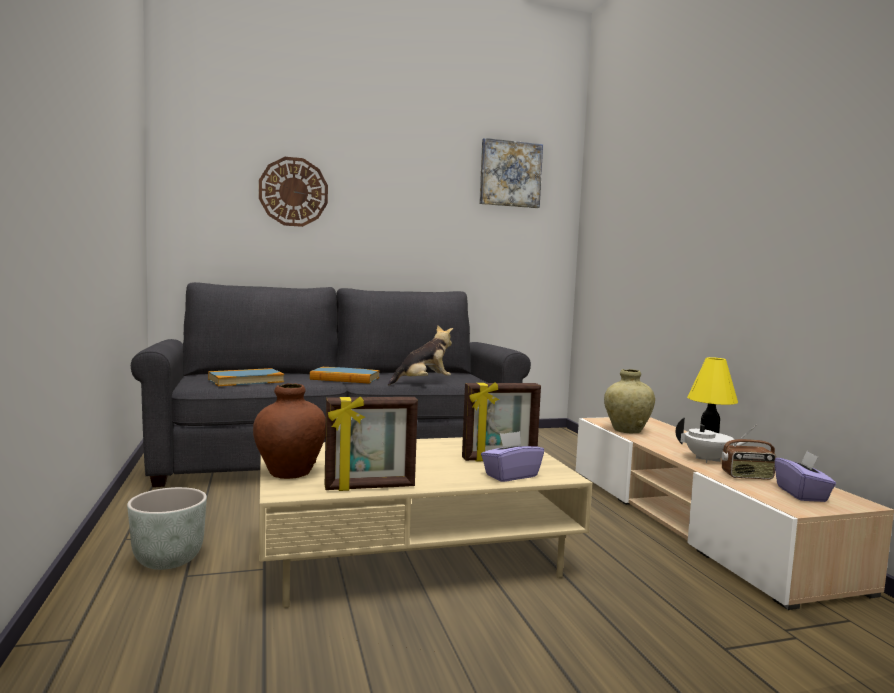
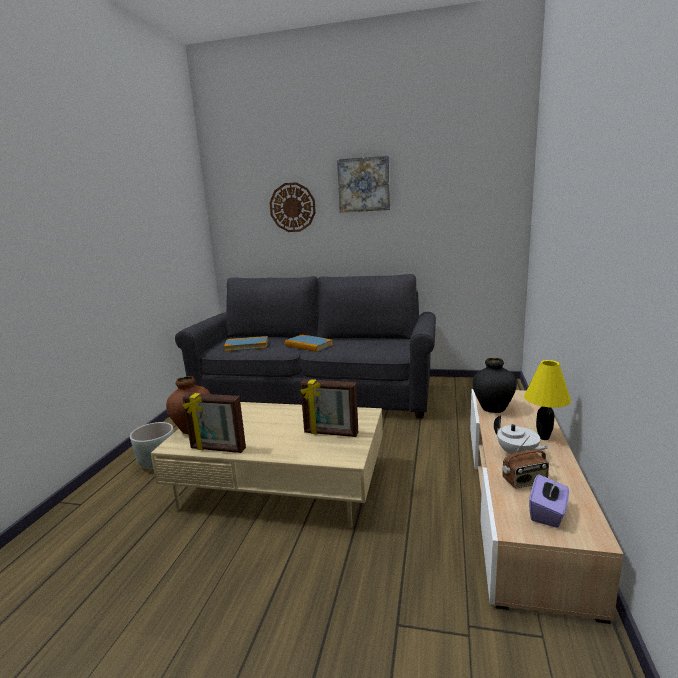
camera: 30 degrees right, 10 degrees up
(423, 383) = (355, 352): plush toy -> none
(510, 174) = (461, 168): picture -> picture (364, 184)
(510, 475) = (315, 452): purple tissue box -> none
(627, 430) = (493, 408): beige vase -> black vase
(747, 477) = (524, 481): radio -> radio turned 45 degrees counterclockwise

